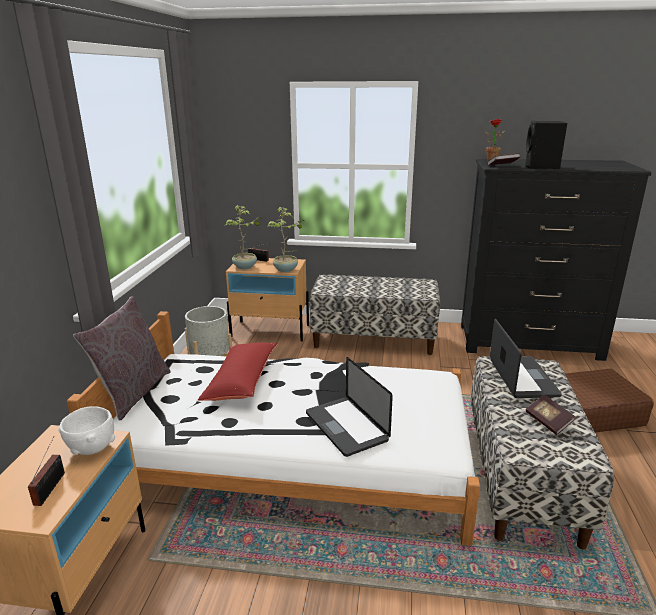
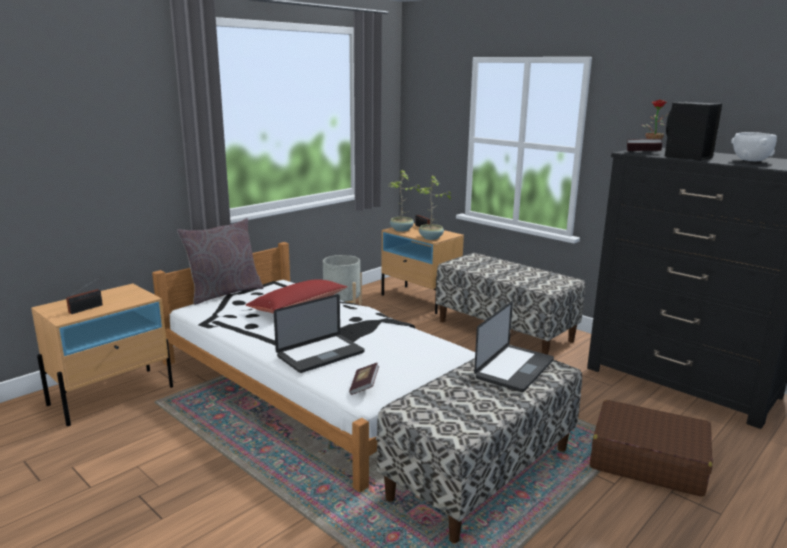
camera: 35 degrees right, 5 degrees down
(92, 448) = (132, 299): white bowl -> white bowl (750, 161)
(346, 427) = (320, 354): laptop -> laptop turned 135 degrees counterclockwise
(548, 421) = (473, 402): book -> book (364, 386)

